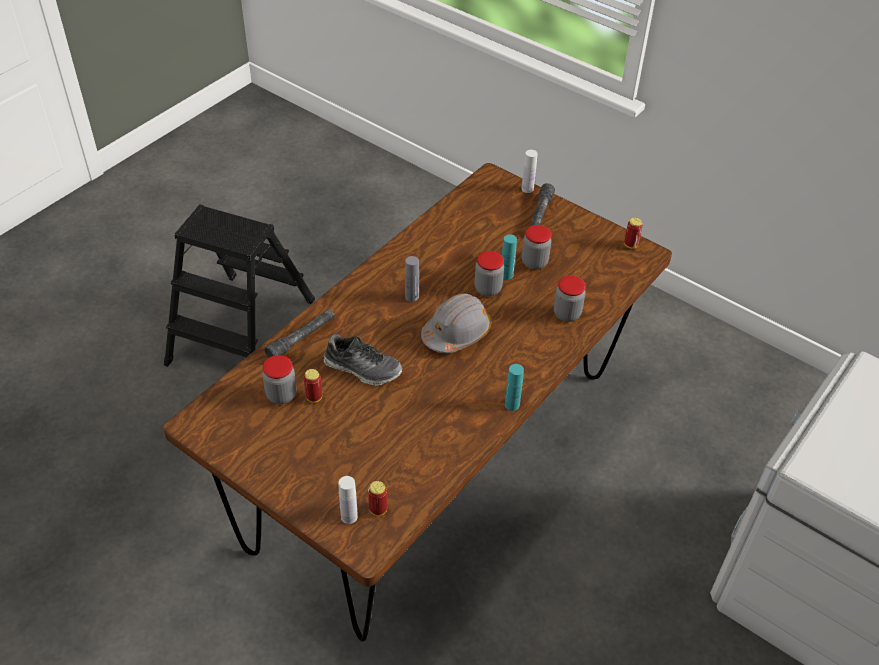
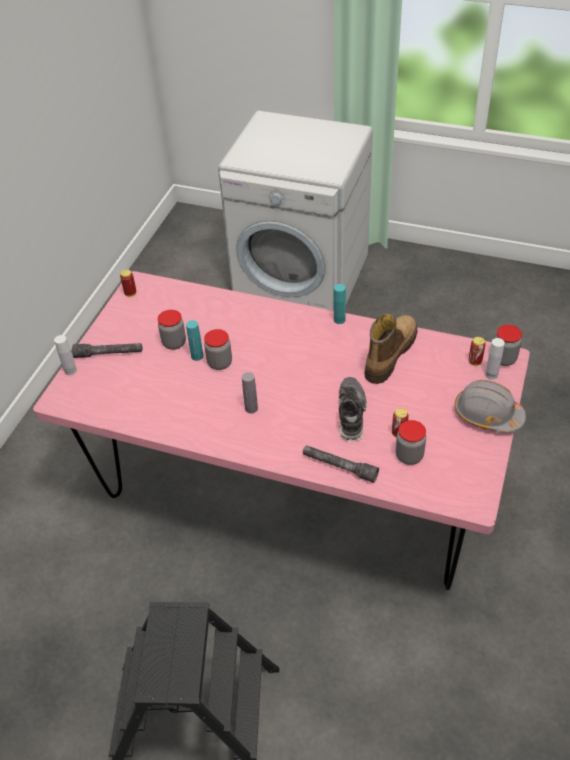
camera: 105 degrees left, 0 degrees up
(433, 431) = (389, 354): none -> boot
(434, 456) = (290, 491): brown dining table -> pink dining table
(456, 332) = (281, 368): grey hard hat -> grey hard hat (487, 414)
(567, 314) = (229, 312): jar -> jar (503, 359)

